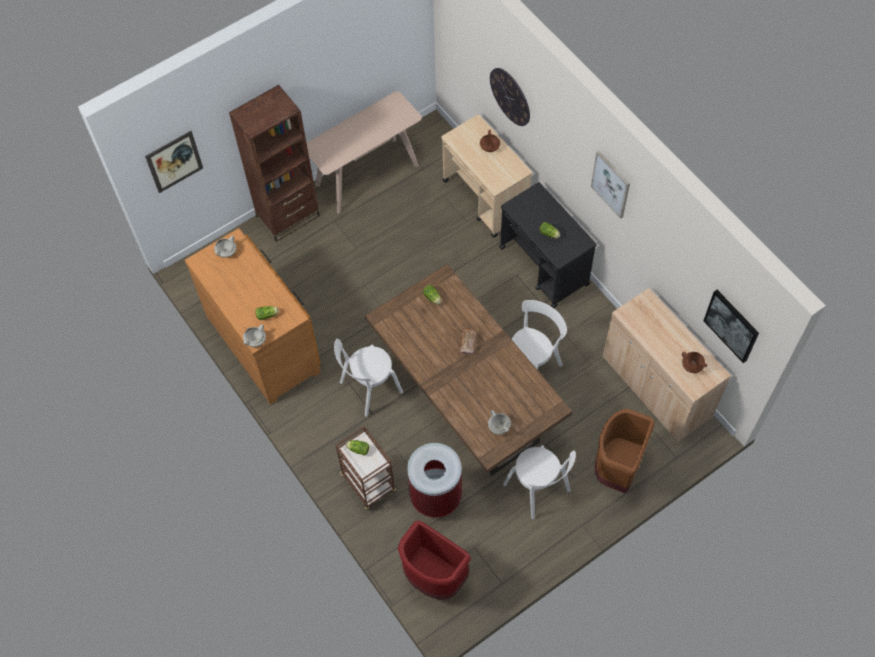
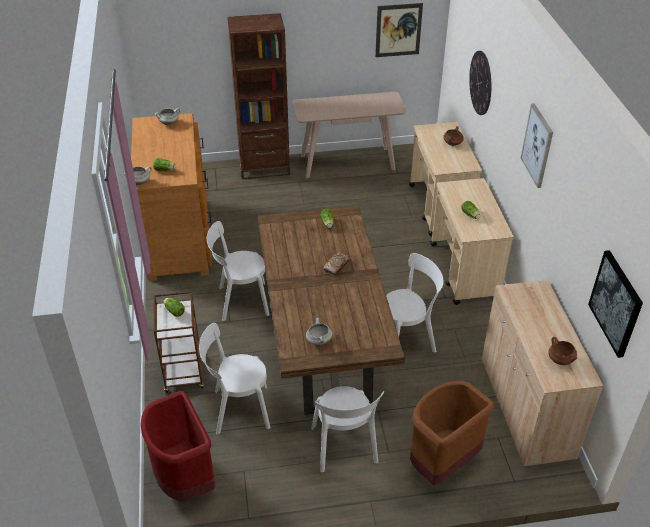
camera: 25 degrees right, 20 degrees down
(174, 161) = (168, 45): picture -> picture (398, 30)
(435, 496) = (238, 409): trash can -> white chair
(544, 266) = (464, 271): black cart -> beige cart

